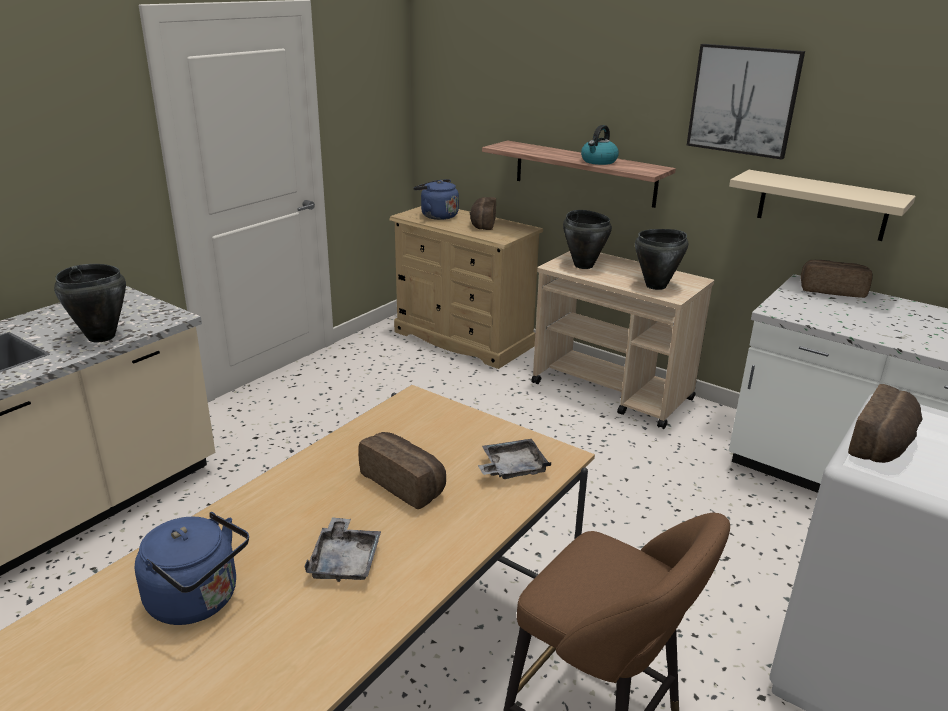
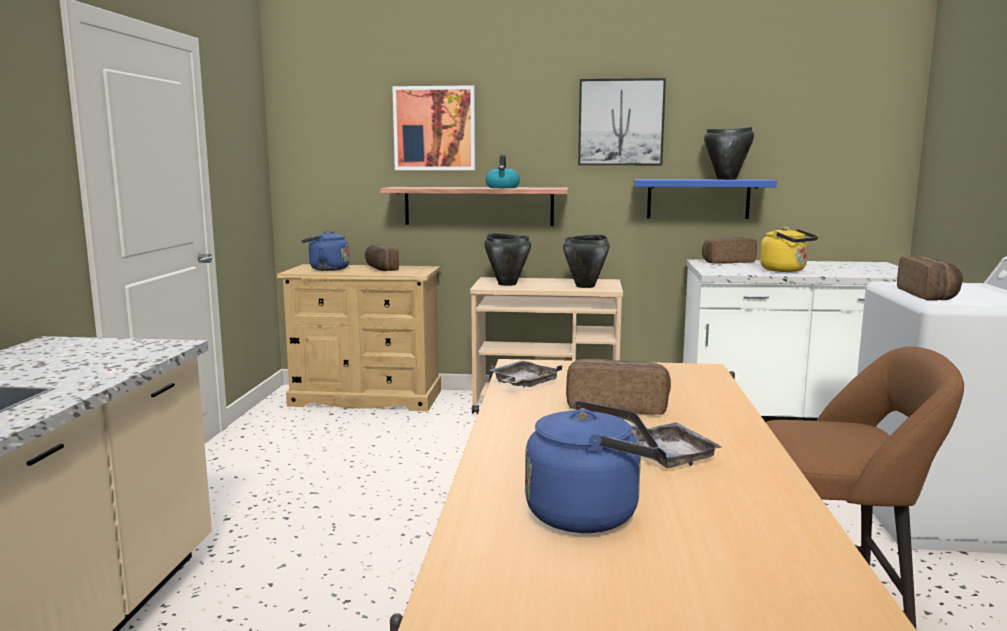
camera: 30 degrees left, 15 degrees down
(101, 337) = (105, 368): black cooking pot -> black cooking pot (727, 179)
(512, 468) = (682, 381): grey tray -> grey tray (523, 384)
(550, 84) = (434, 128): none -> picture
(822, 205) = (698, 198): beige shelf -> blue shelf
(873, 325) = (786, 270): none -> yellow kettle

